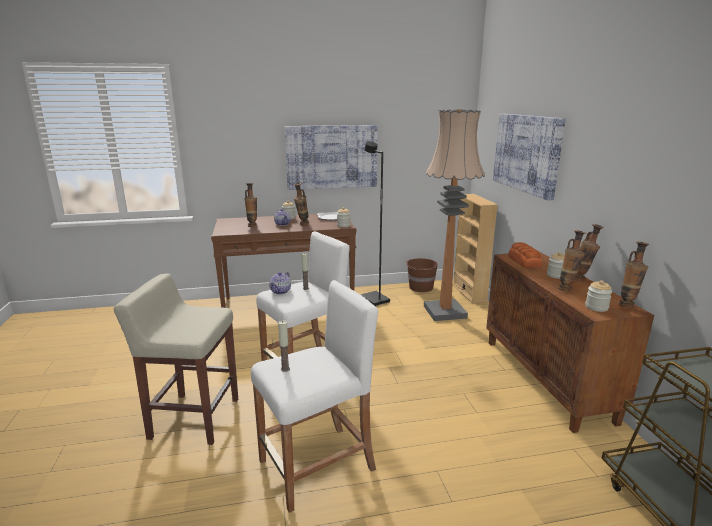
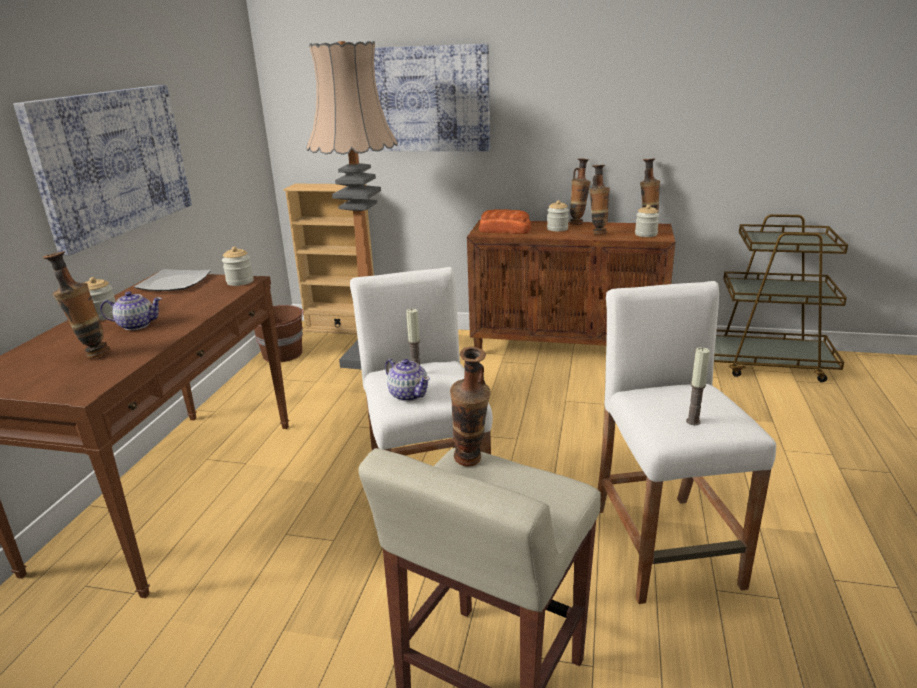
camera: 65 degrees left, 5 degrees up
(302, 225) = (175, 310): vase -> vase (471, 464)
(374, 300) = (271, 399): black floor lamp -> none

